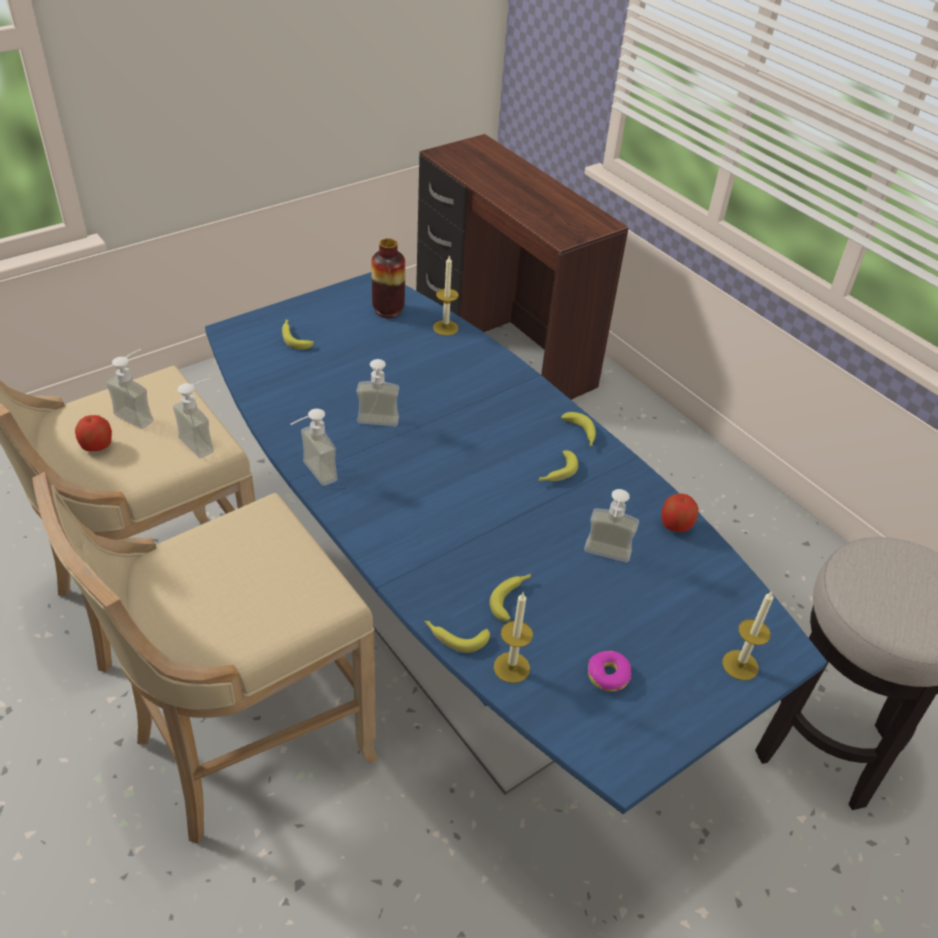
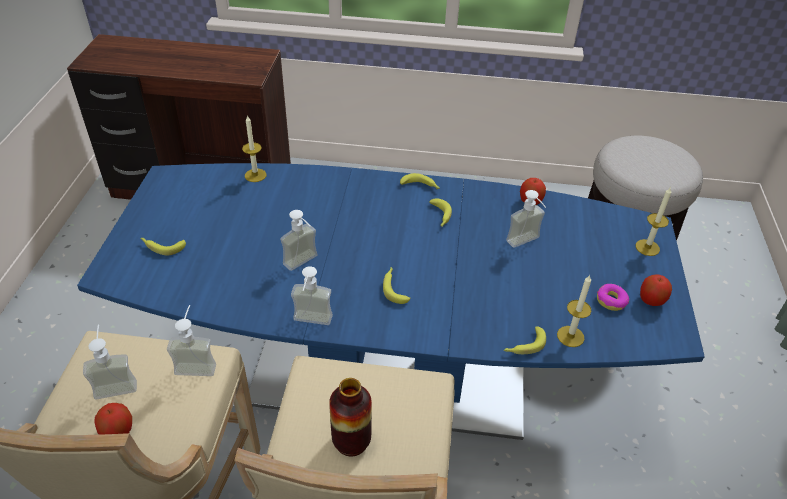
camera: 45 degrees left, 0 degrees up
(388, 310) = (201, 187): vase -> vase (351, 442)
(512, 598) = (518, 301): banana -> banana (394, 288)
(654, 712) = (651, 300): none -> apple

